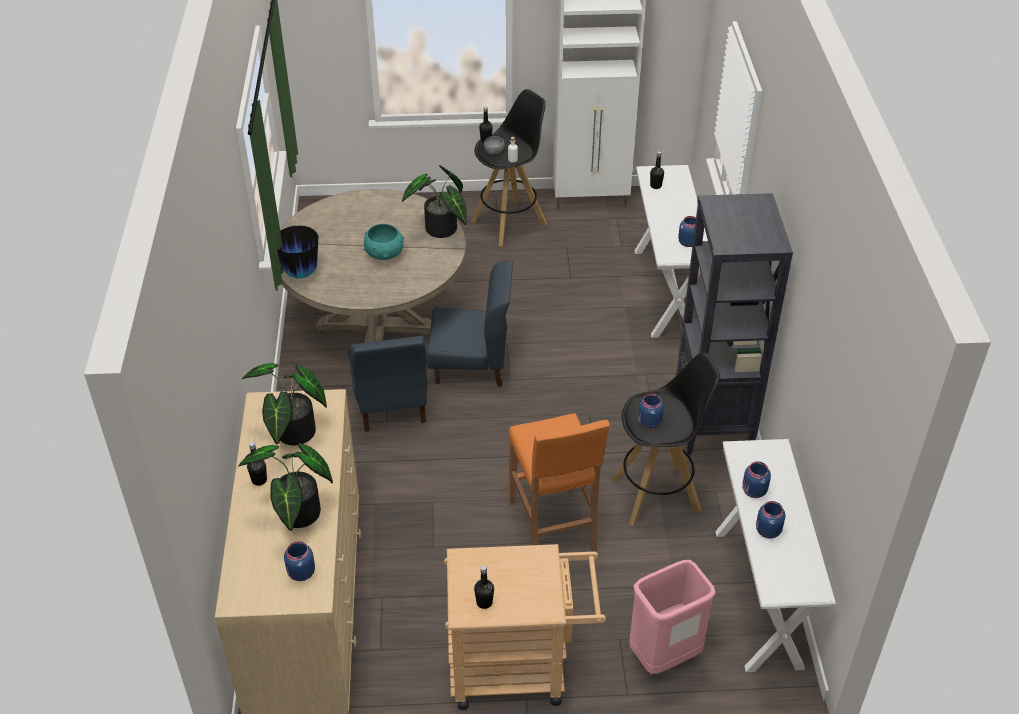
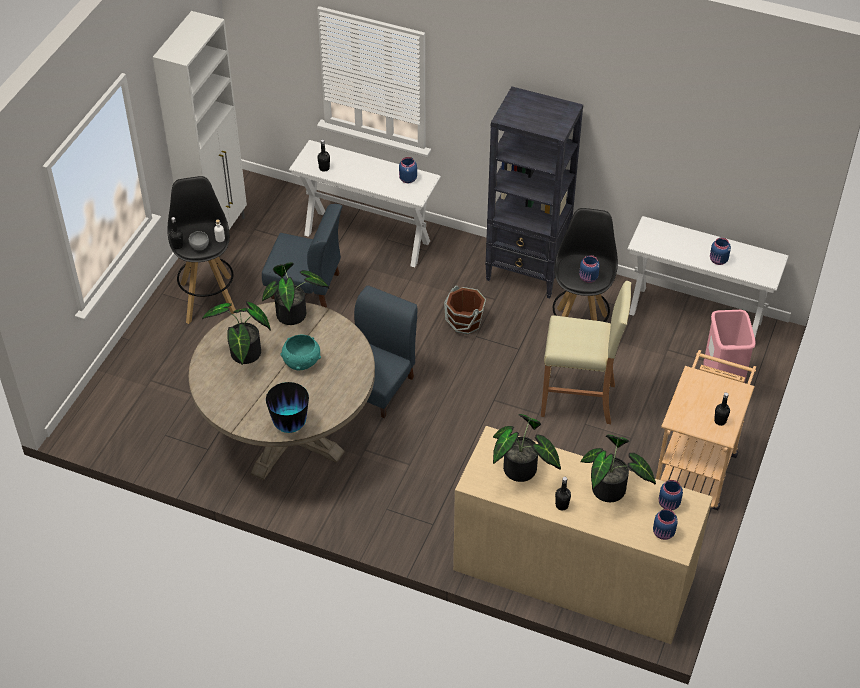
camera: 65 degrees left, 5 degrees up
(371, 218) = (243, 356): none -> potted plant
(391, 403) = (390, 454): blue chair -> blue chair (306, 286)
(553, 527) = (579, 400): orange stool -> beige stool
(601, 399) = (464, 323): none -> brown bucket
(753, 491) = (681, 252): blue jar -> blue jar (663, 533)

